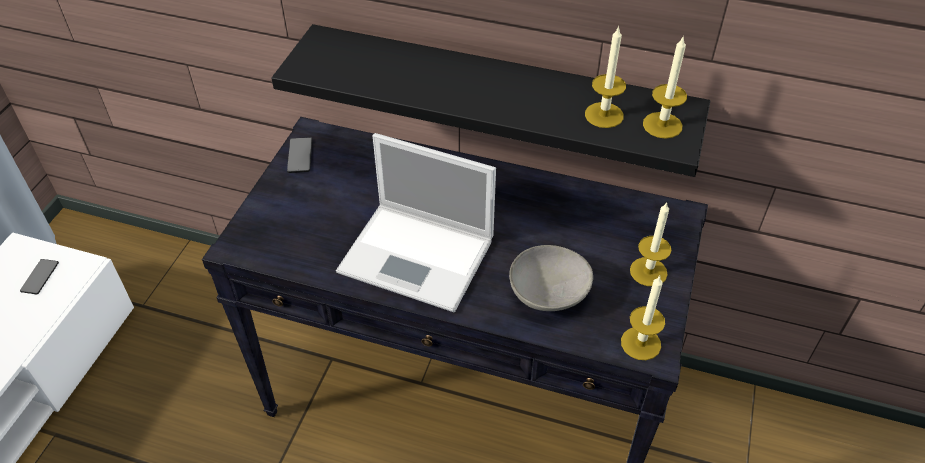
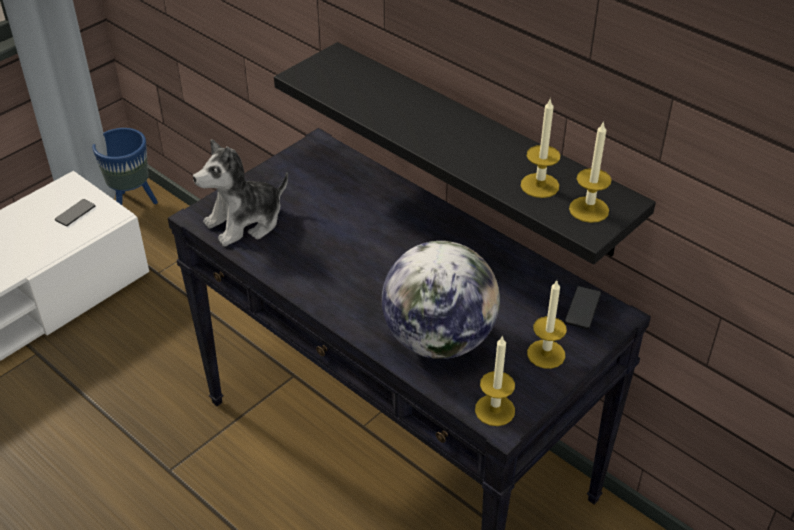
camera: 25 degrees right, 5 degrees down
(78, 244) = (133, 204): none -> blue planter
(288, 237) = (245, 222): none -> plush toy
(300, 156) = (296, 160): phone -> phone (582, 308)
(419, 256) = (345, 273): laptop -> none
(548, 292) = (438, 339): grey bowl -> globe

